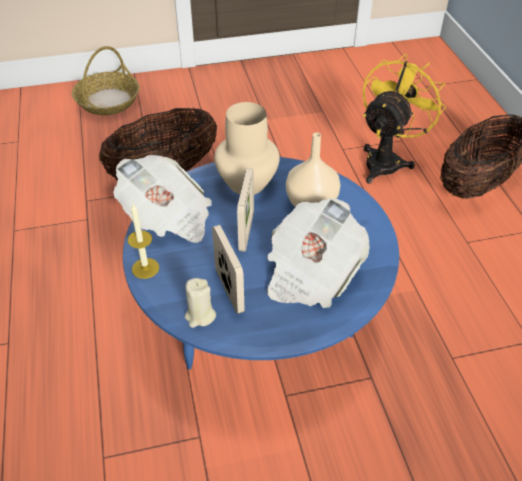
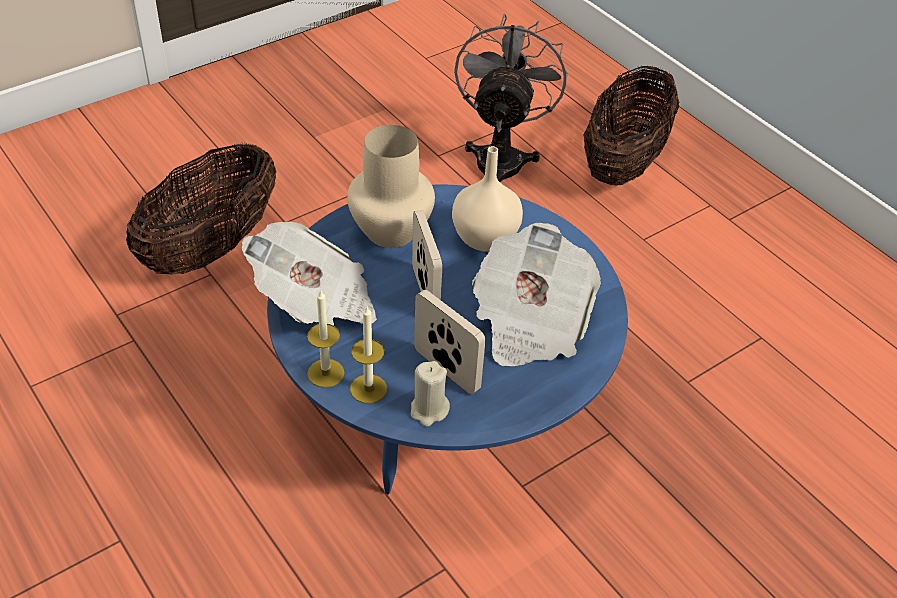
camera: 25 degrees left, 0 degrees up
(108, 101) = (62, 159): basket -> none
(167, 287) = (368, 389): none -> candle
(386, 160) = (501, 158): yellow fan -> grey fan

